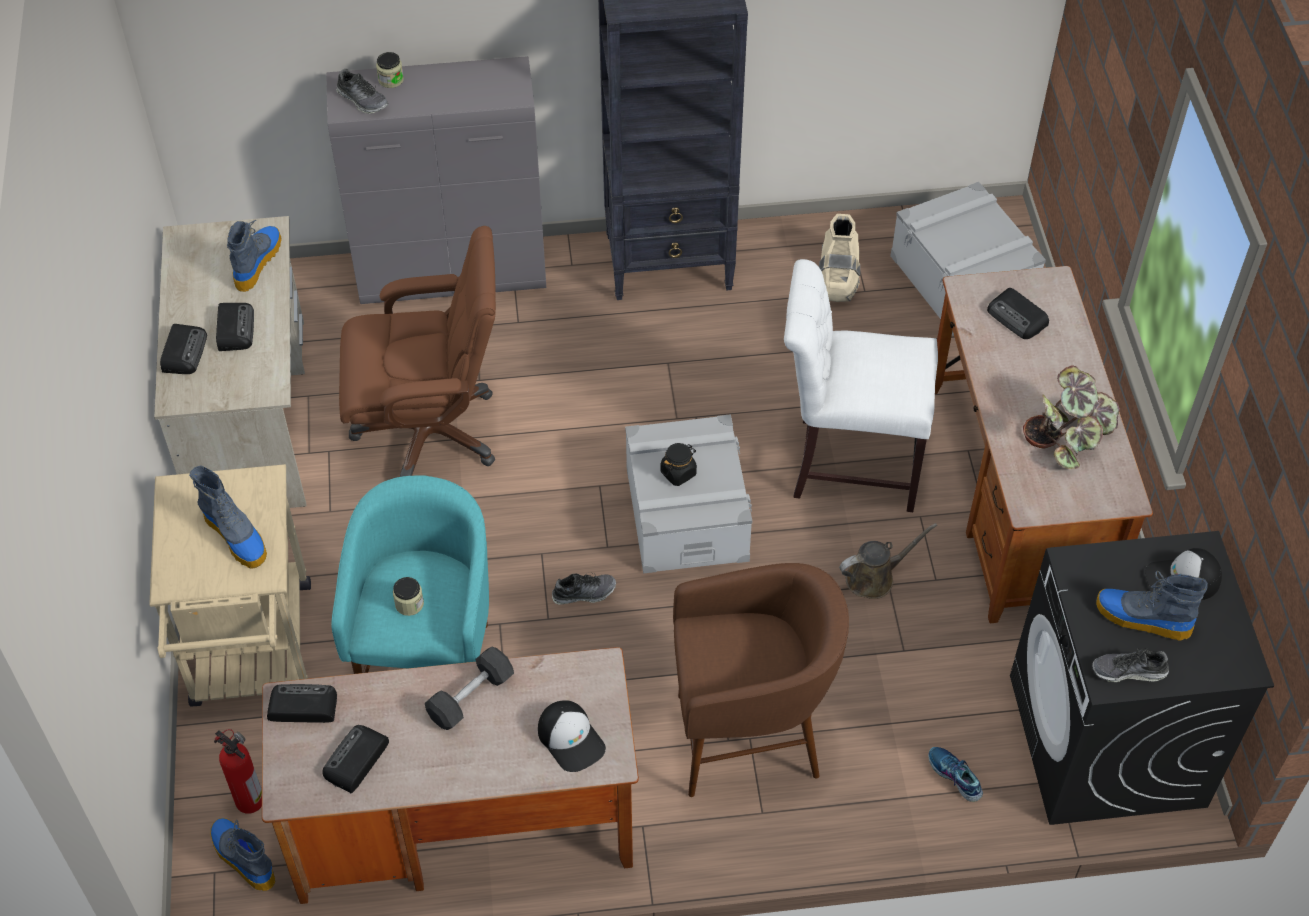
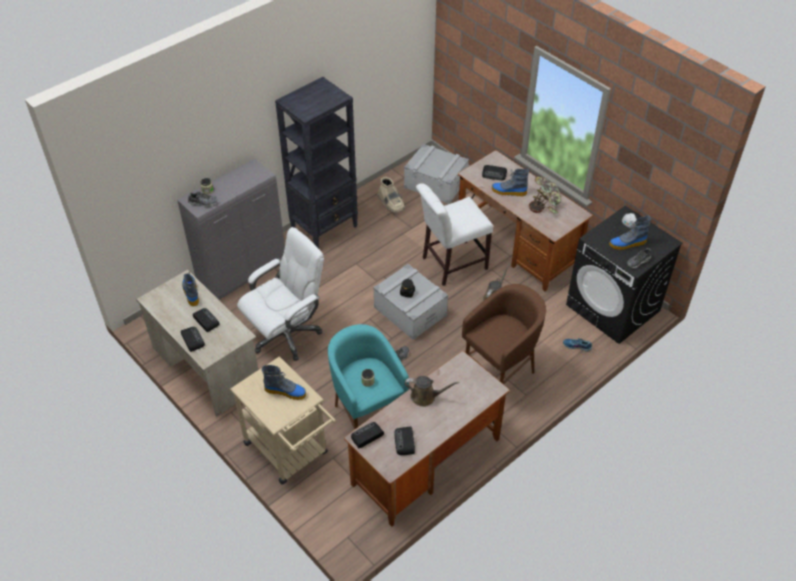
camera: 35 degrees left, 5 degrees down
(242, 857) = (353, 525): boot -> boot (508, 192)
(248, 799) = (336, 503): fire extinguisher -> none
(430, 432) = (286, 334): brown office chair -> white office chair
(470, 697) = (425, 397): grey dumbbell -> brown watering can
(571, 739) = (474, 389): cap -> none

